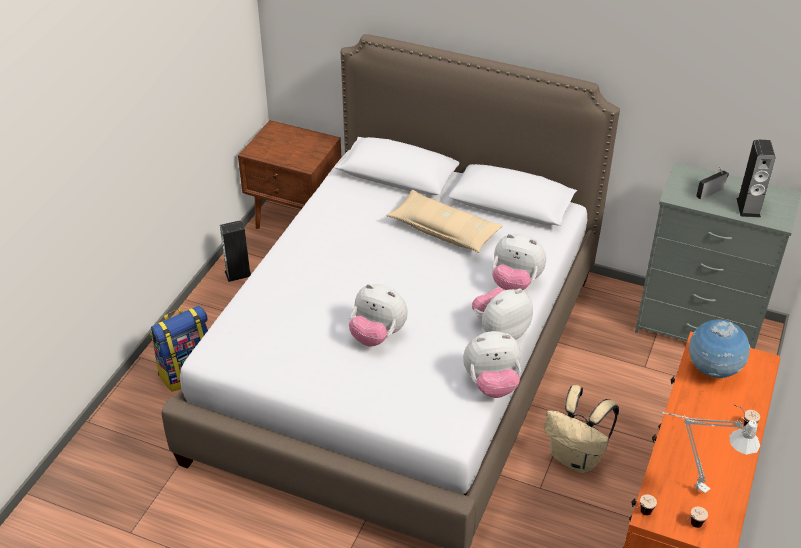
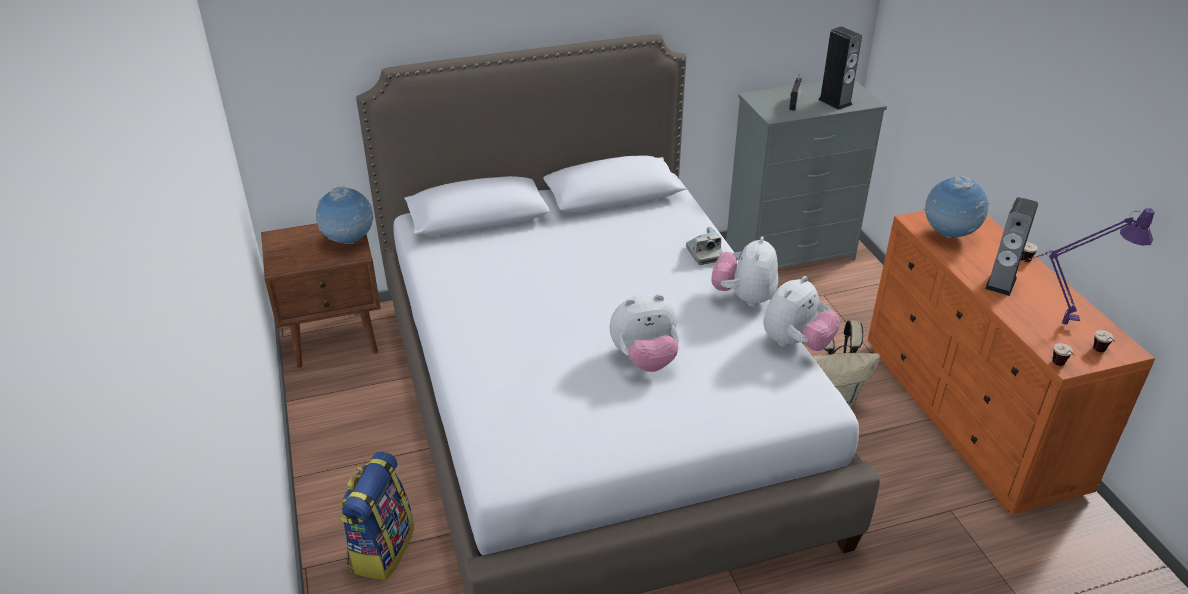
camera: 40 degrees left, 5 degrees down
(238, 273) = (328, 420): speaker -> speaker (1000, 283)
(312, 153) = (349, 241): none -> globe
(444, 230) = (584, 242): beige pillow -> none
(515, 283) = (704, 254): plush toy -> camera
(691, 485) = (1056, 324): grey table lamp -> purple table lamp

